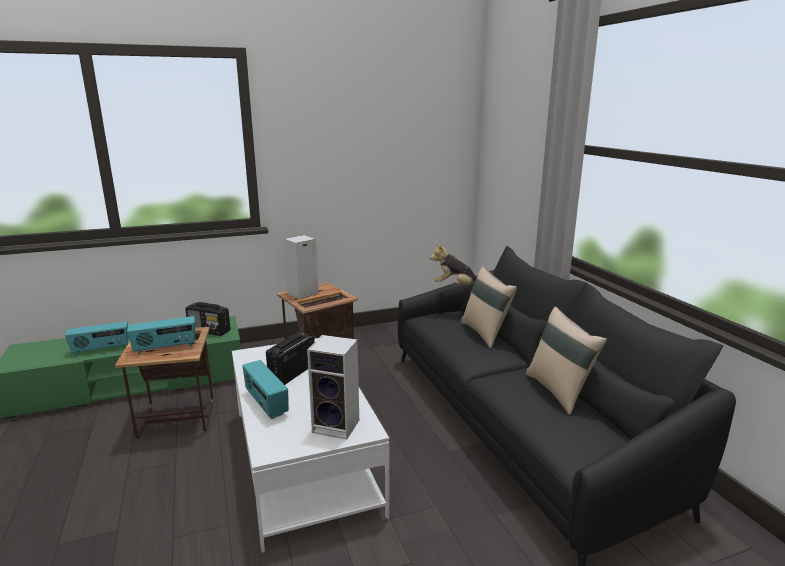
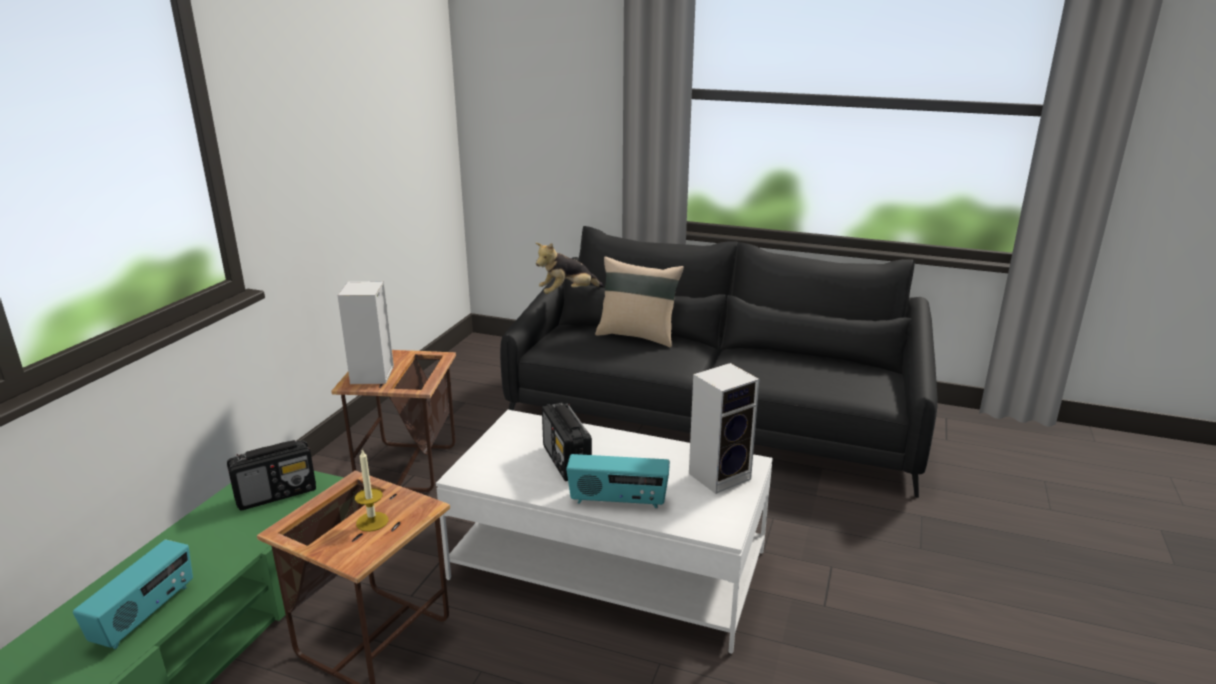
camera: 50 degrees left, 5 degrees up
(165, 348) = (372, 521): radio -> candle
(559, 391) = (786, 357): beige pillow -> none

